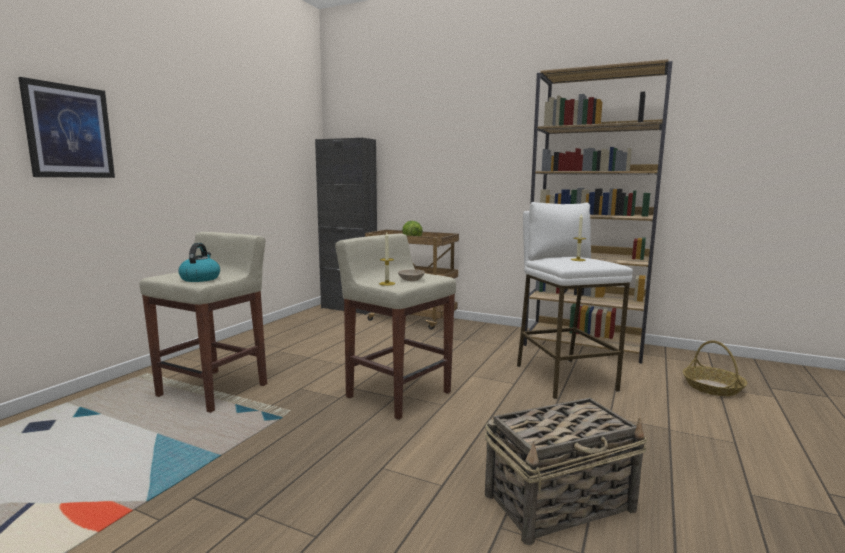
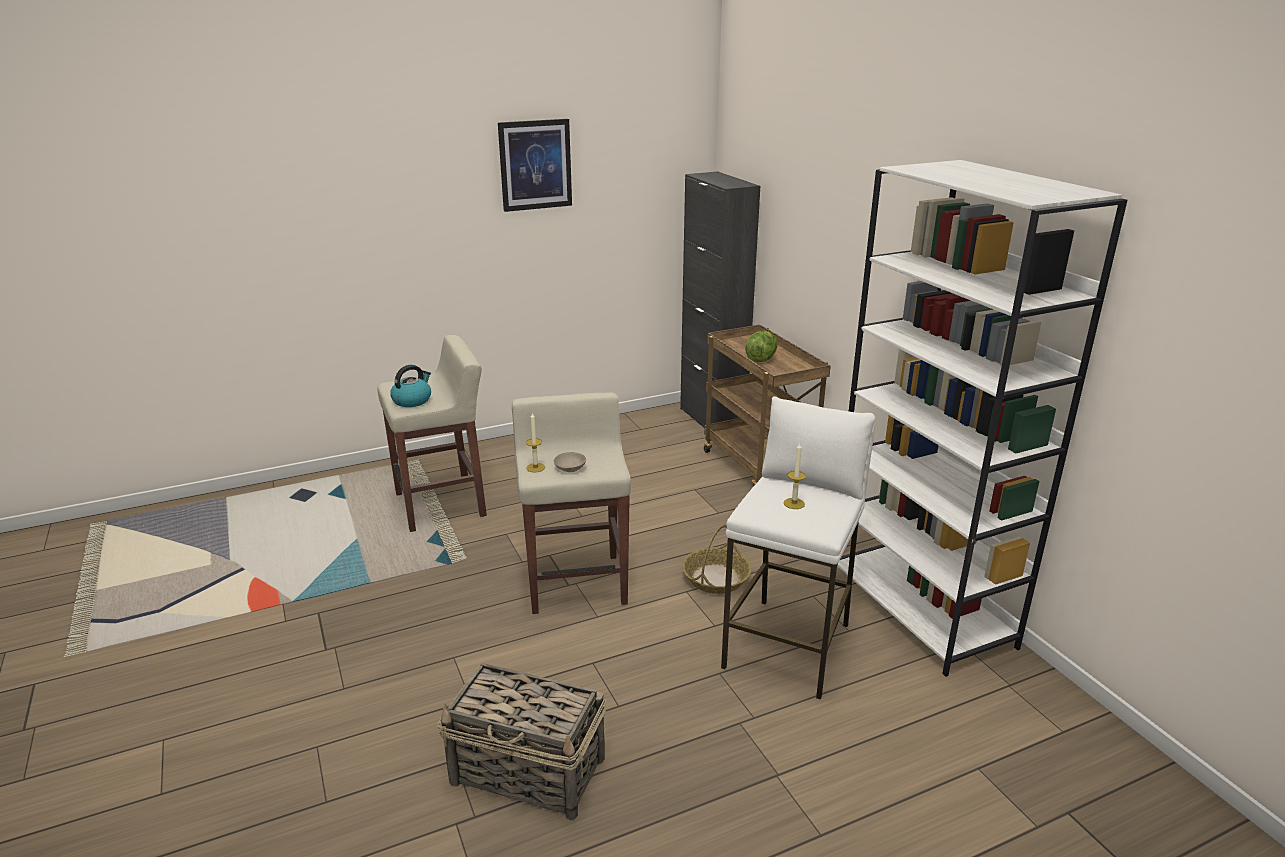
camera: 40 degrees right, 15 degrees up
(69, 131) = (343, 220): picture -> picture (535, 165)
(584, 345) = (920, 609): brown bookcase -> white bookcase
(713, 387) = (969, 763): basket -> basket (716, 578)

